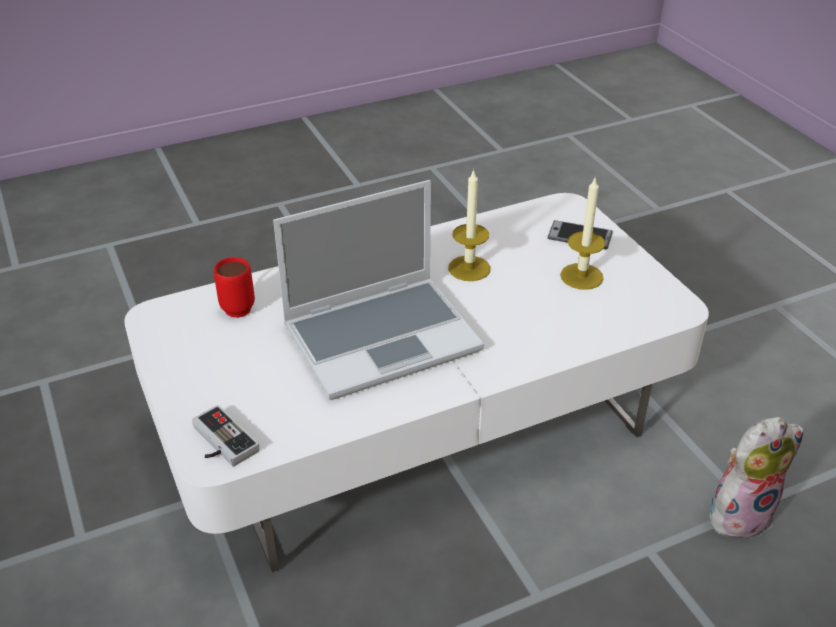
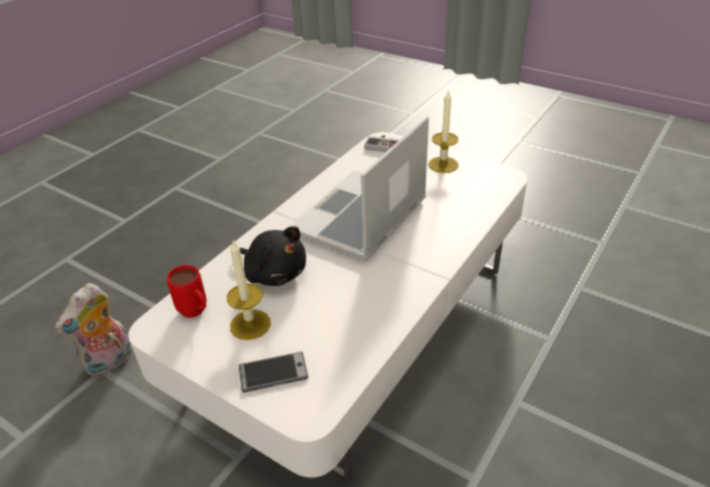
camera: 150 degrees right, 0 degrees up
(237, 305) = (470, 199): red mug -> red mug (196, 313)
(469, 268) = (348, 291): candle -> candle (443, 164)
(530, 314) = (274, 273): none -> black plush toy

